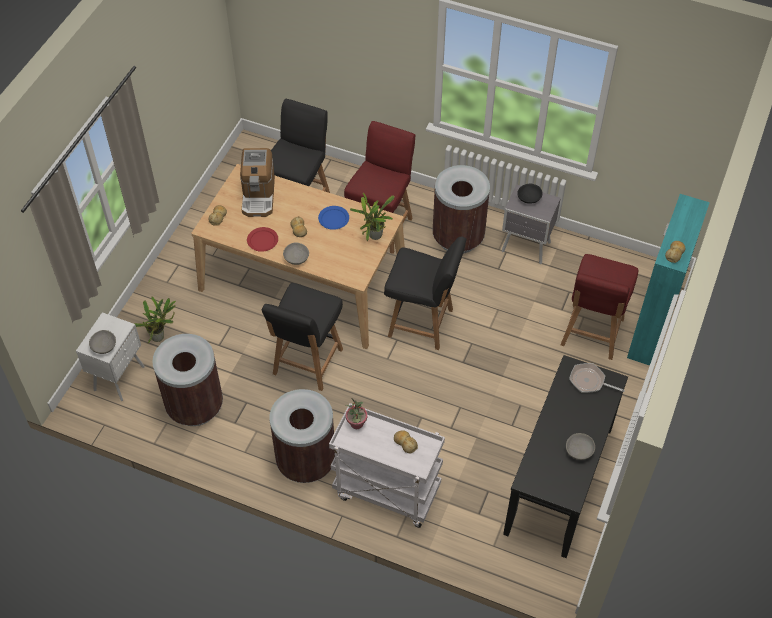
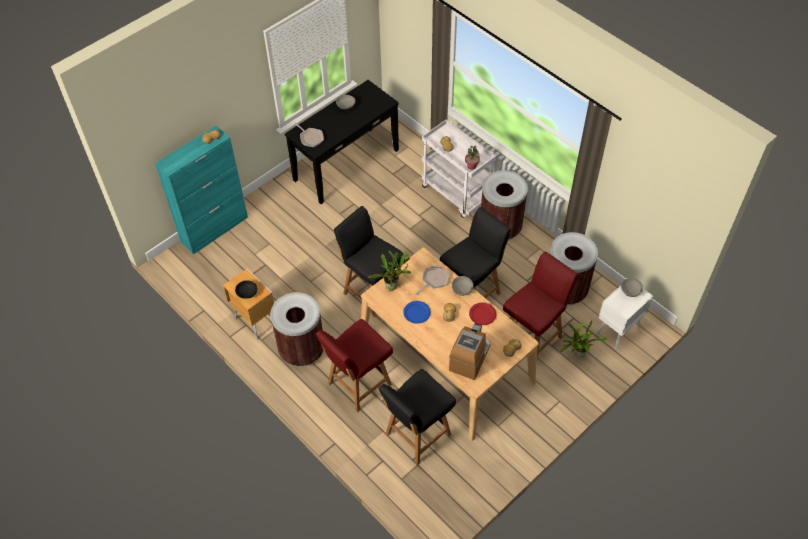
camera: 155 degrees left, 0 degrees up
(332, 258) = (433, 280): none -> frying pan
(526, 248) = (255, 321): grey nightstand -> brown nightstand
(591, 333) = (258, 241): red chair -> red chair (532, 337)

